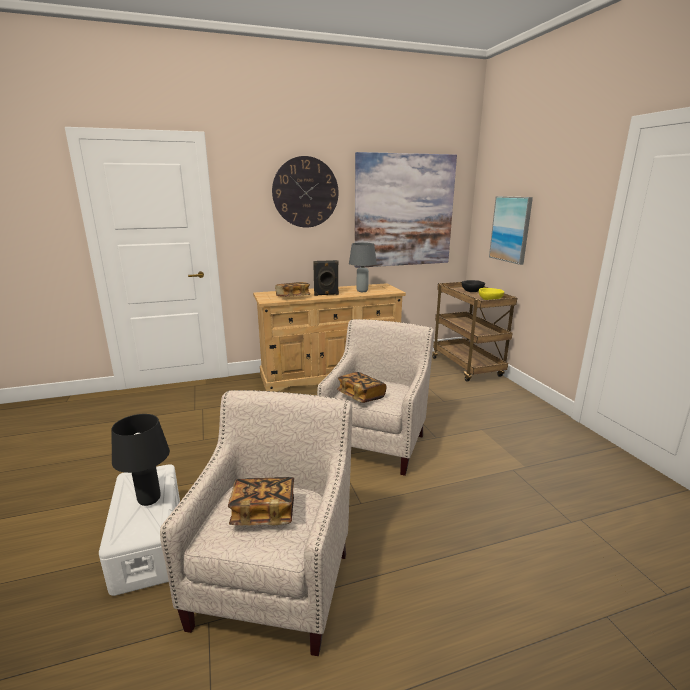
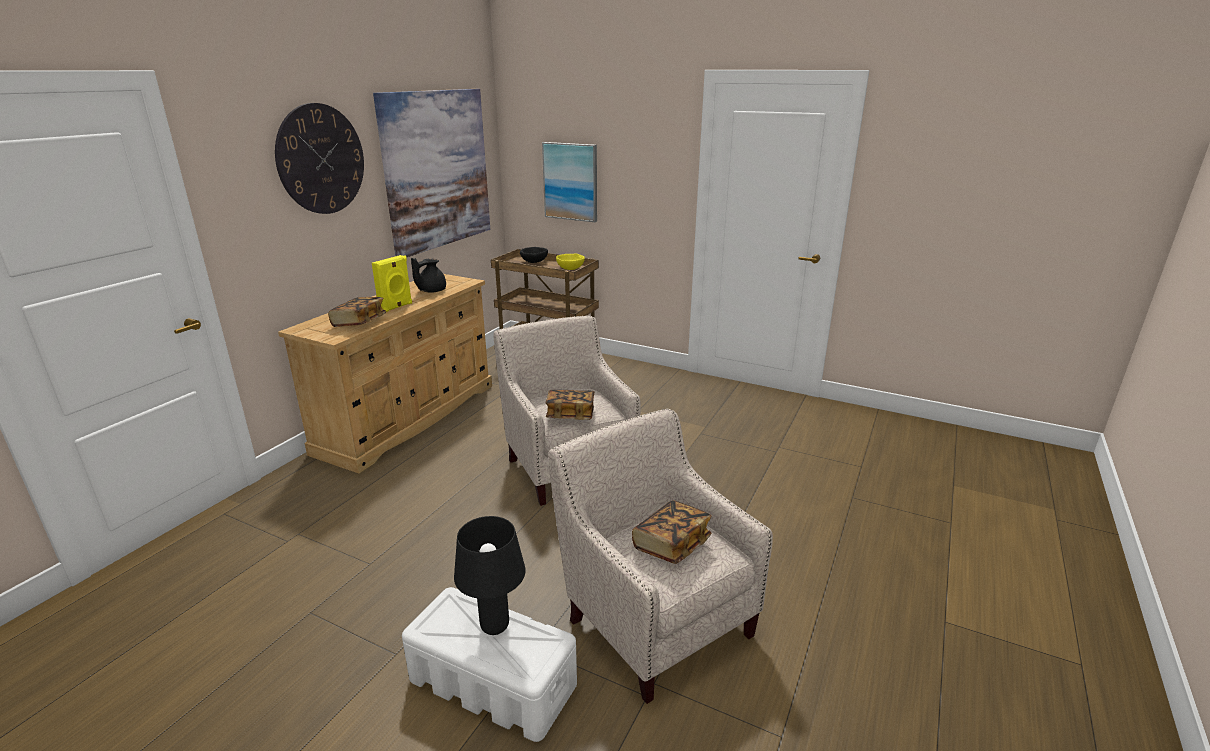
camera: 45 degrees left, 5 degrees up
(326, 294) = (396, 307): black speaker -> yellow speaker
(362, 291) = (430, 291): grey table lamp -> black teapot

